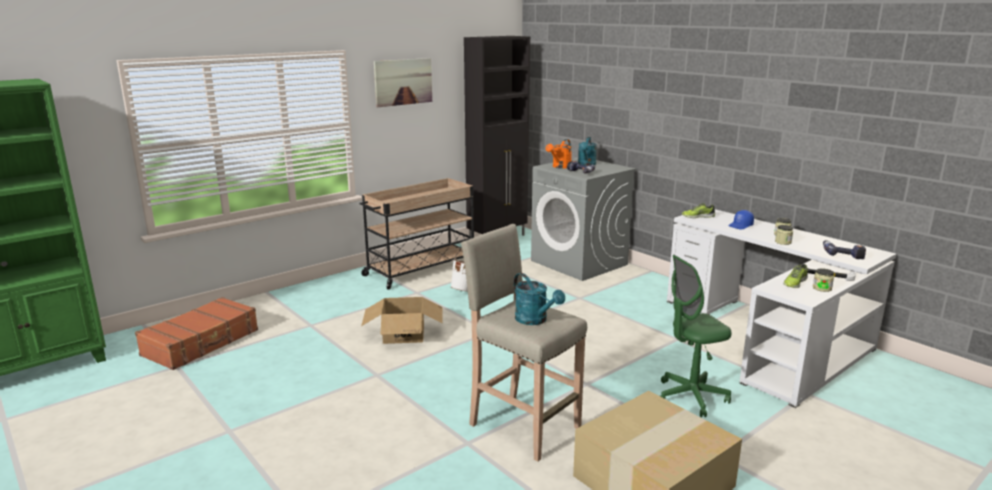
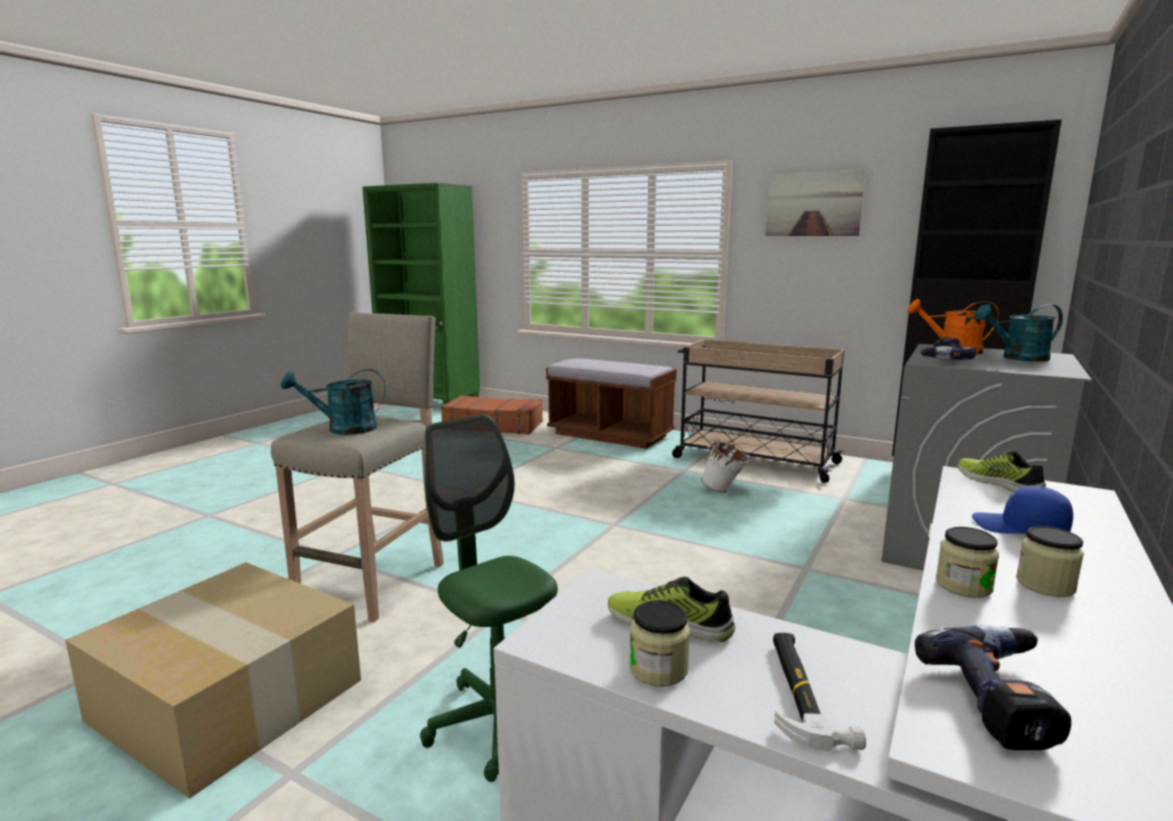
camera: 70 degrees right, 5 degrees down
(306, 299) = (610, 435): none -> brown bench
(404, 334) = (569, 484): cardboard box -> none
(535, 320) = (343, 429): turquoise watering can -> turquoise watering can turned 45 degrees clockwise

